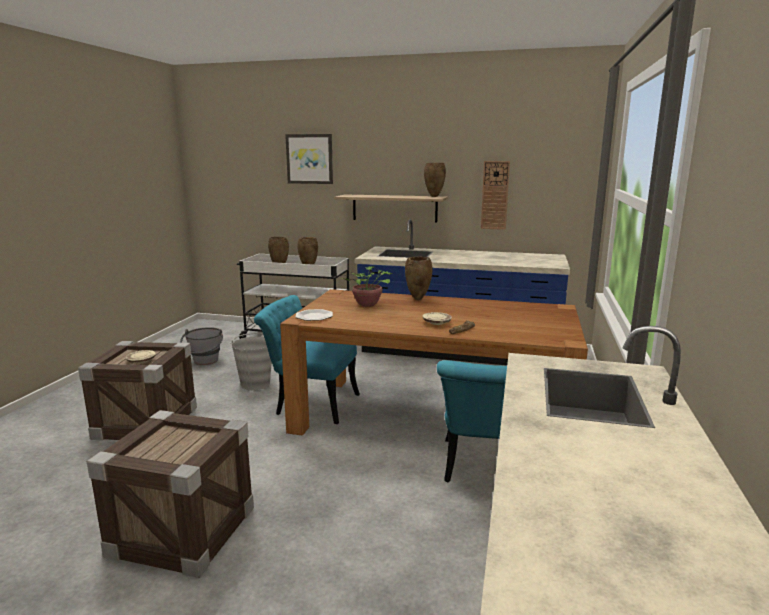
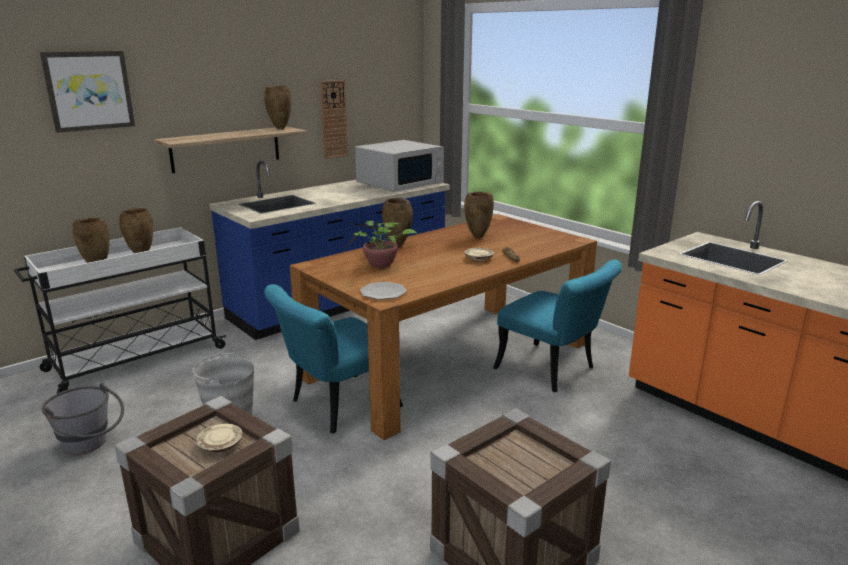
camera: 55 degrees left, 5 degrees up
(492, 312) = (477, 237): none -> brown vase
(532, 260) = (400, 183): none -> white microwave

